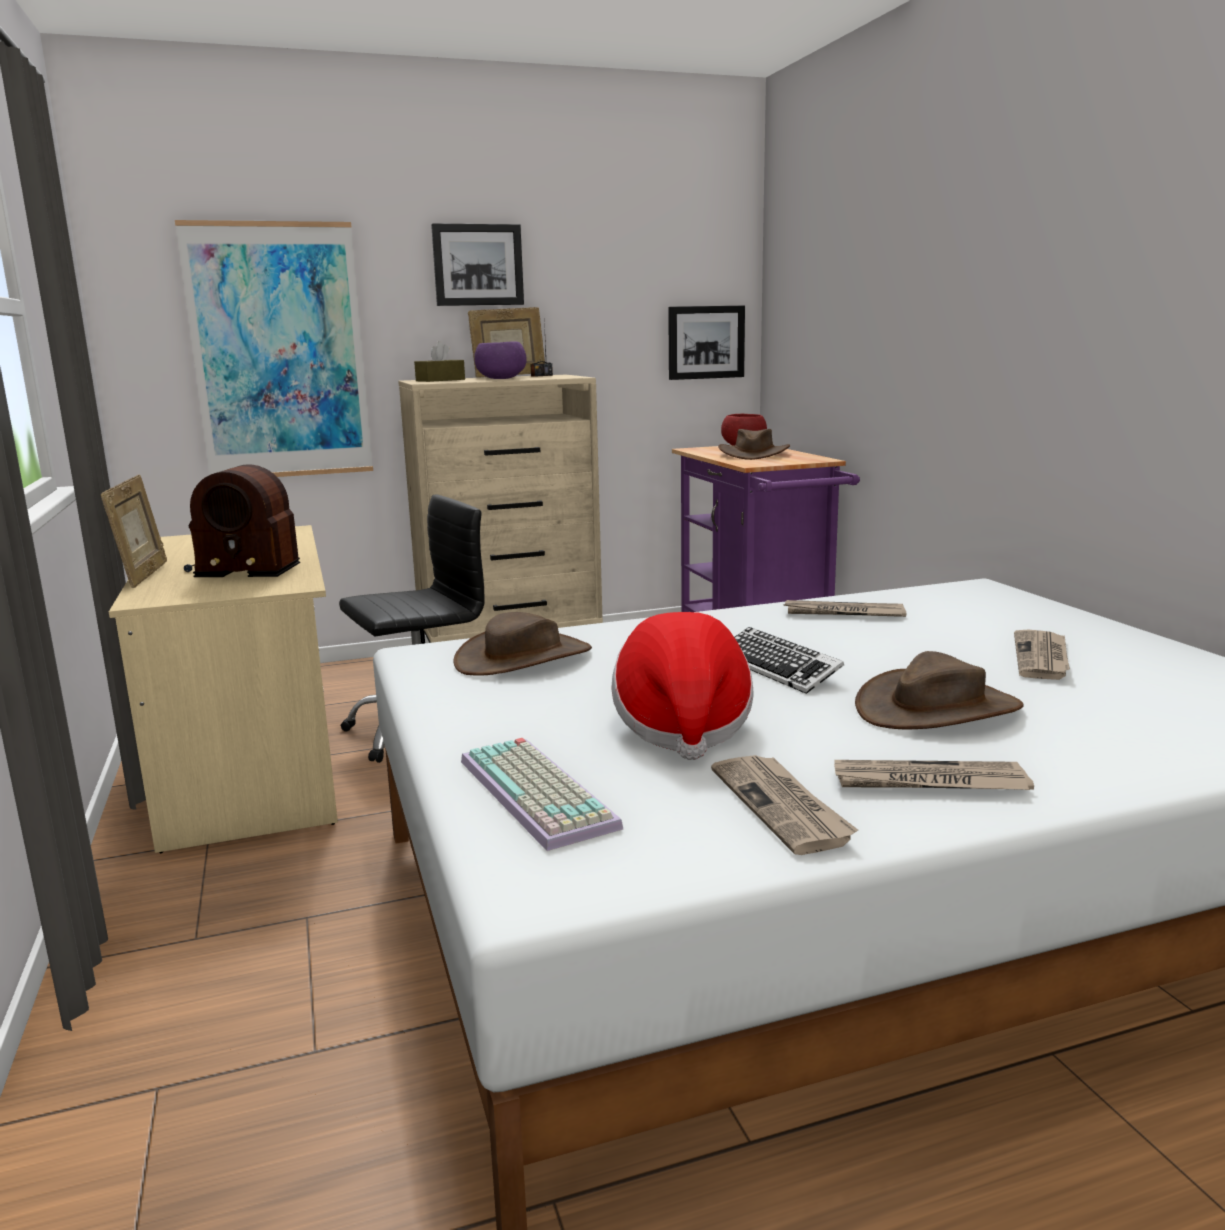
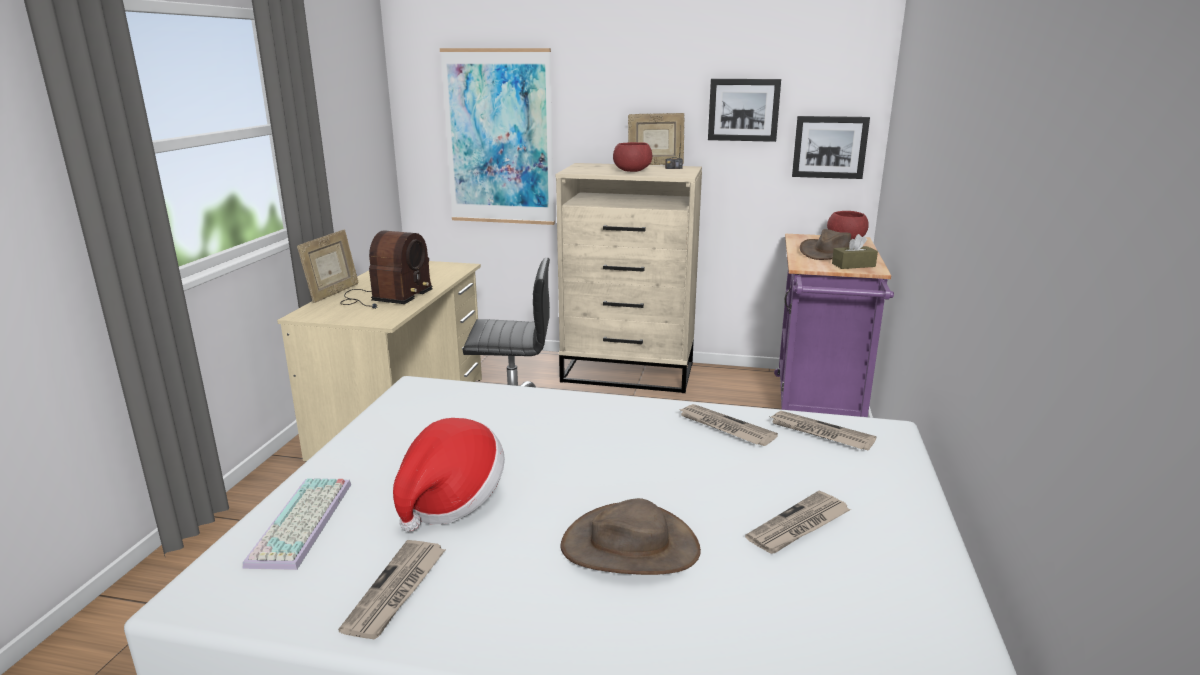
camera: 30 degrees right, 5 degrees up
(243, 568) = (385, 297): radio -> radio turned 105 degrees counterclockwise
(440, 380) = (592, 168): brown tissue box -> brown tissue box (853, 265)
(478, 265) = (640, 79): picture -> picture (743, 110)
(501, 378) = (632, 171): purple bowl -> red bowl
(524, 658) = (460, 408): brown hat -> none
(776, 668) = (588, 468): keyboard -> none
(928, 782) = (509, 611): newspaper -> newspaper (820, 433)

